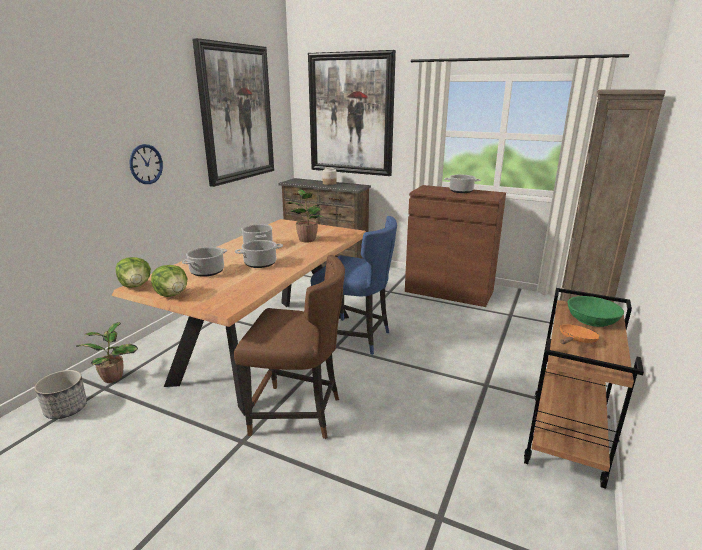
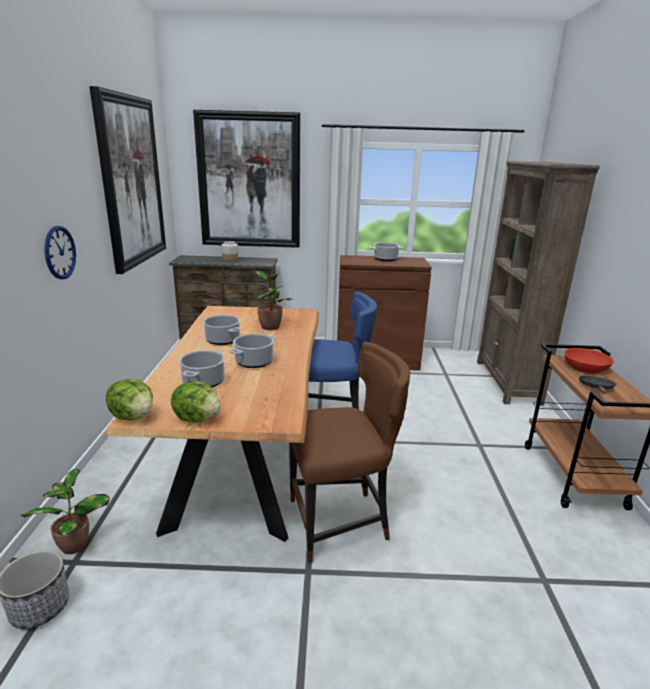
camera: 25 degrees left, 0 degrees up
(576, 340) = (596, 388): orange frying pan -> black frying pan
(592, 319) = (585, 367): green bowl -> red bowl

